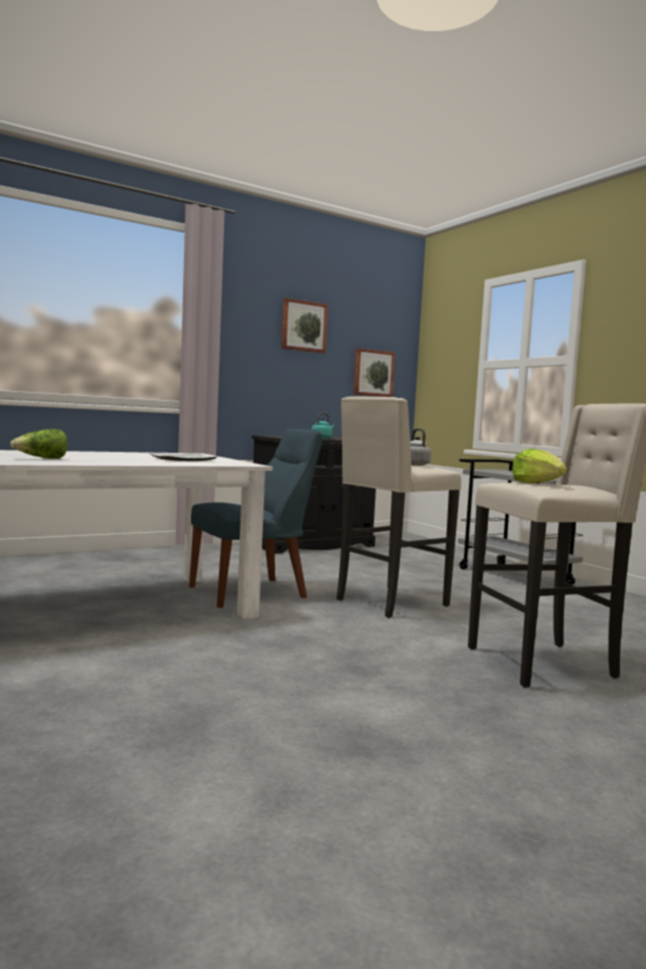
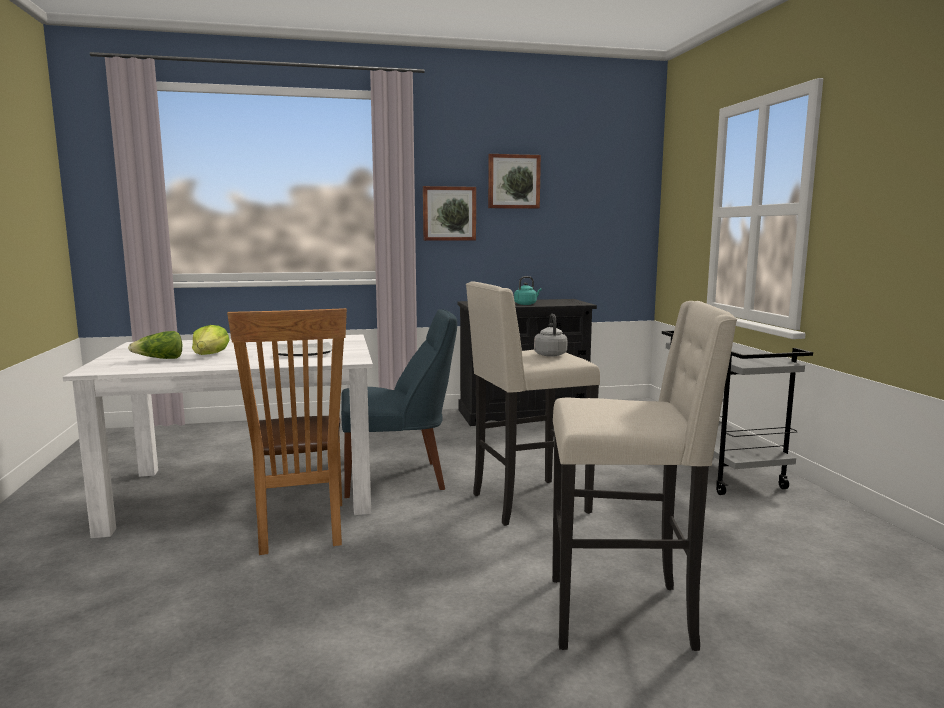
camera: 20 degrees right, 5 degrees up
(204, 632) = (300, 530): none -> brown chair
(373, 373) = (601, 225): picture -> picture (449, 213)
(537, 483) = (605, 405): lettuce -> lettuce (210, 354)

